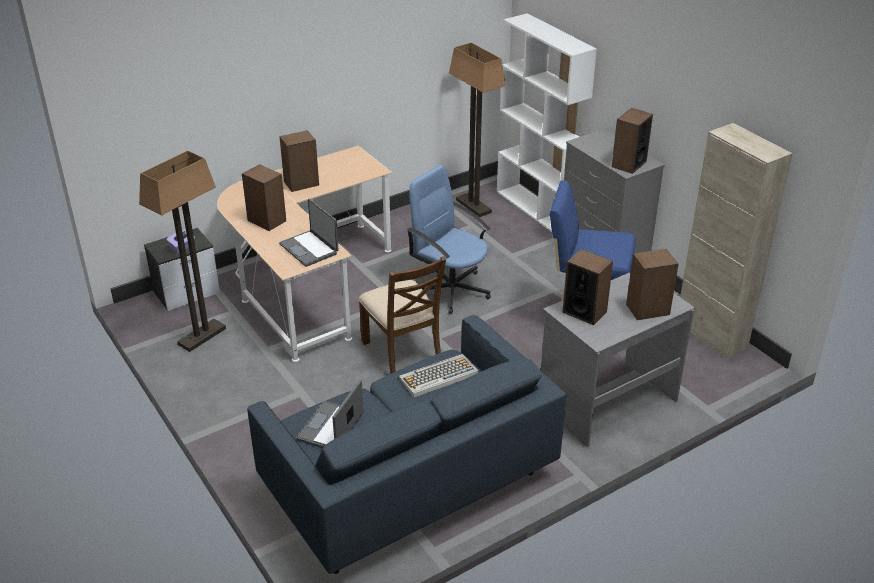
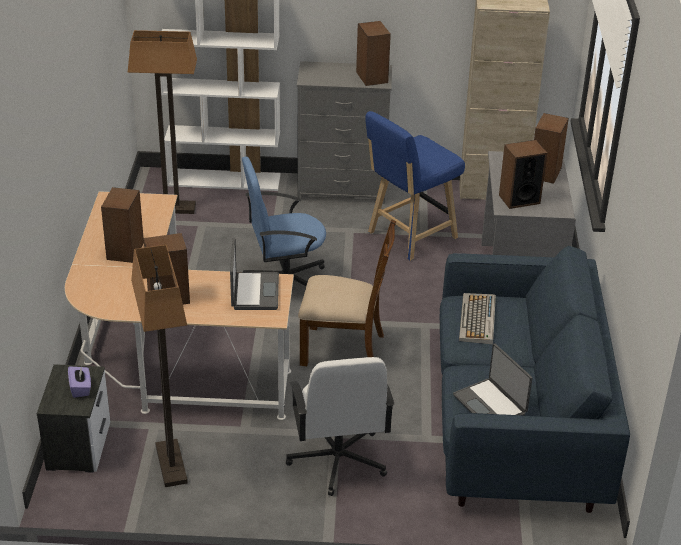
camera: 55 degrees left, 0 degrees up
(273, 406) = (337, 460): none -> white office chair
(310, 249) = (254, 292): laptop -> laptop turned 90 degrees counterclockwise

